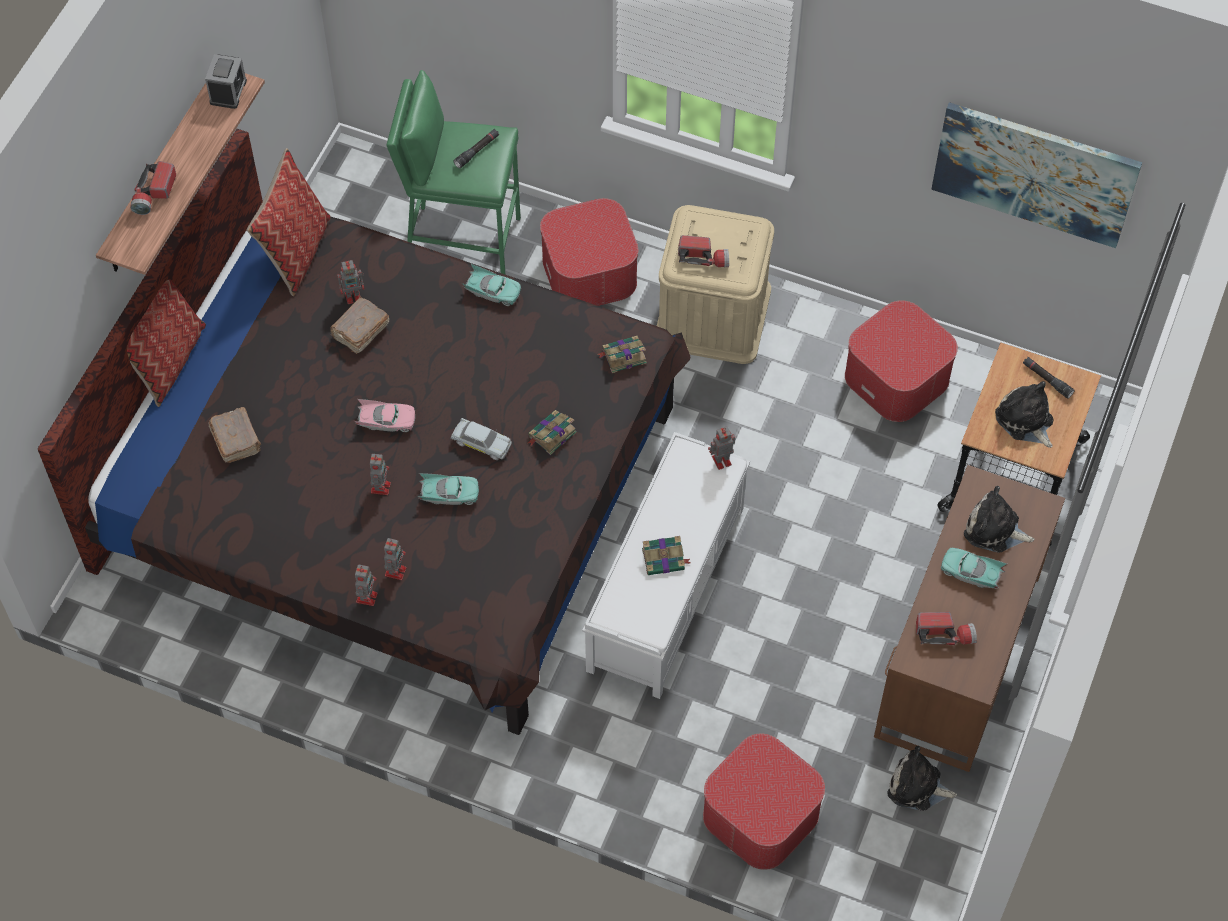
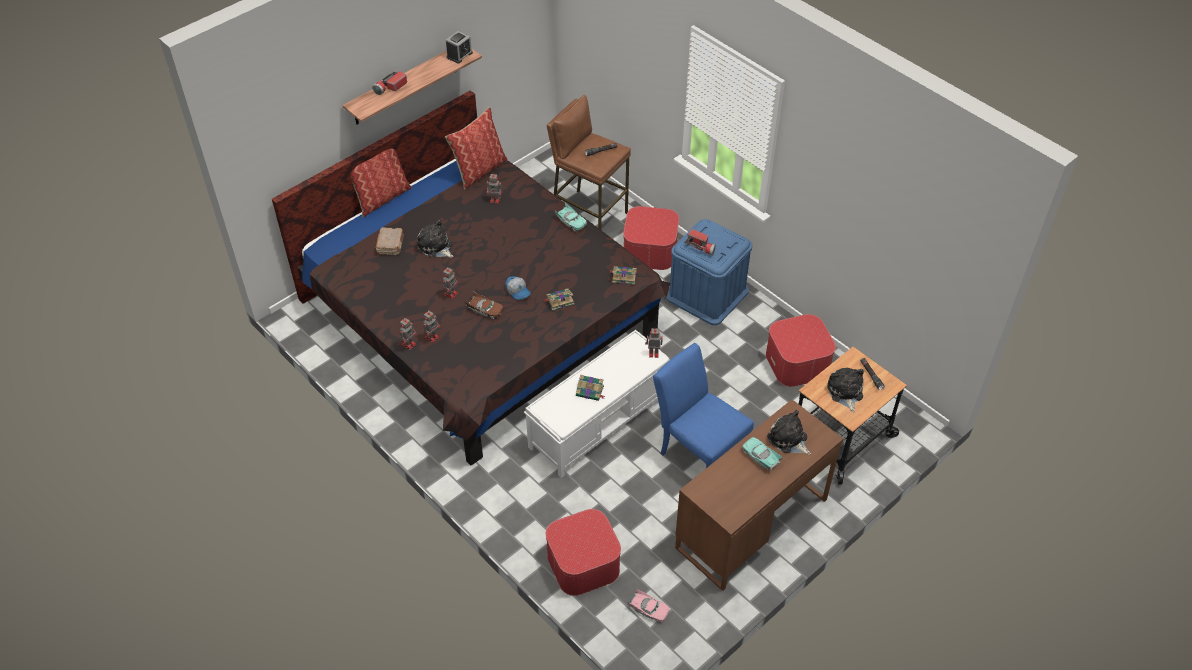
camera: 25 degrees right, 10 degrees down
(360, 331) = (488, 217): brown book -> none
(386, 421) = (474, 263): pink toy car -> pink toy car (648, 609)
(449, 494) = (485, 310): turquoise toy car -> brown toy car
(462, 243) = (589, 214): green stool -> brown stool
(481, 443) = (518, 291): white toy car -> cap
(713, 314) = (707, 294): beige storage box -> blue storage box
(830, 578) = (697, 452): none -> blue chair
(917, 787) = (686, 586): plush toy -> plush toy (436, 247)
(944, 634) = (724, 484): flashlight -> none
(1034, 173) = (897, 236): picture -> none

